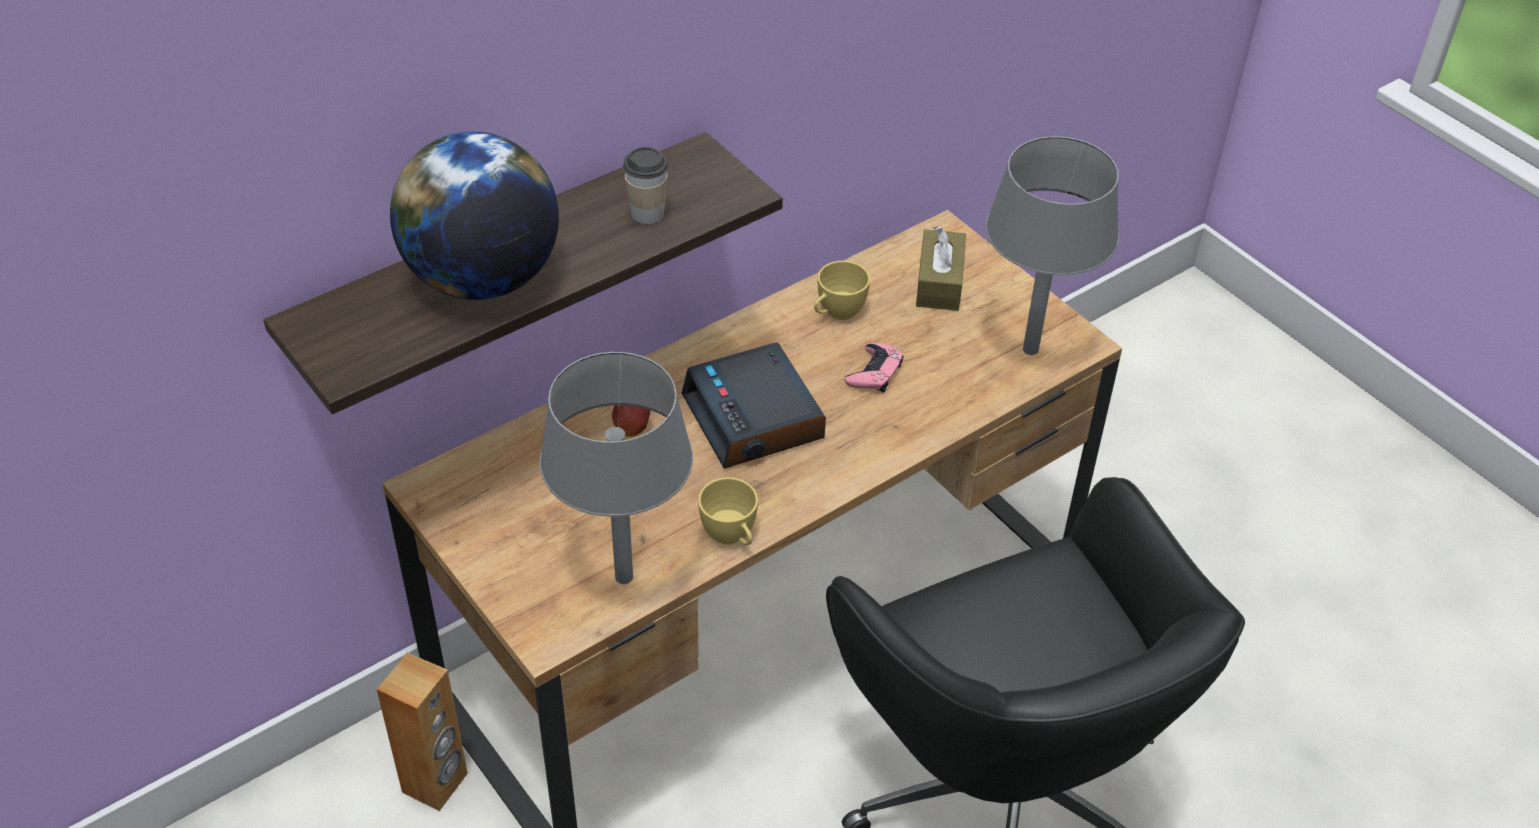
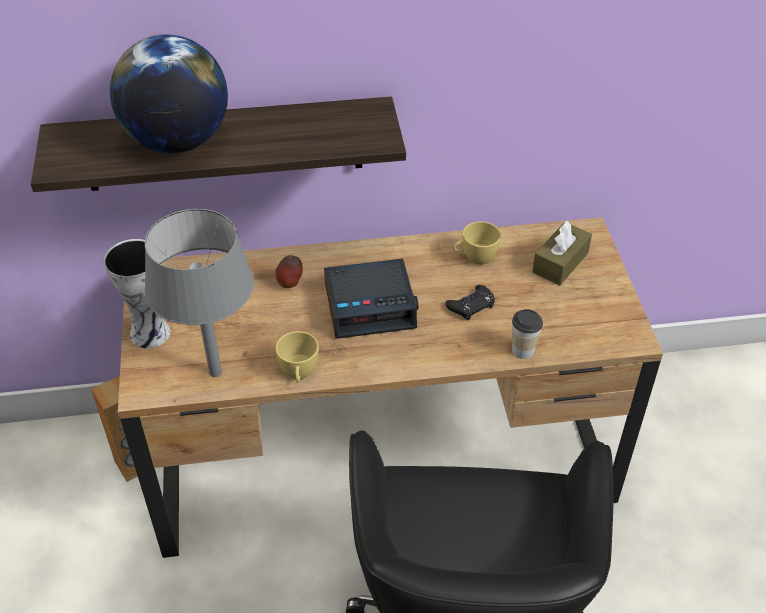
camera: 30 degrees right, 0 degrees up
(497, 561) = (152, 332): none -> vase
(647, 213) = (310, 134): cup -> cup (523, 350)
(755, 418) = (370, 305): alarm clock -> alarm clock turned 105 degrees counterclockwise
(874, 373) = (471, 305): pink game controller -> black game controller
(1030, 349) = (592, 329): grey table lamp -> none

